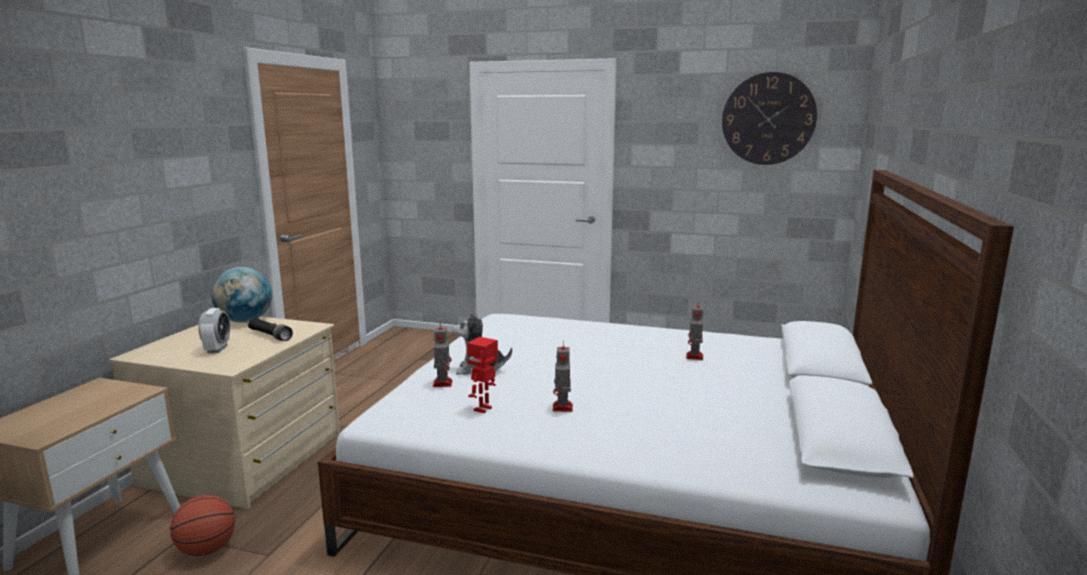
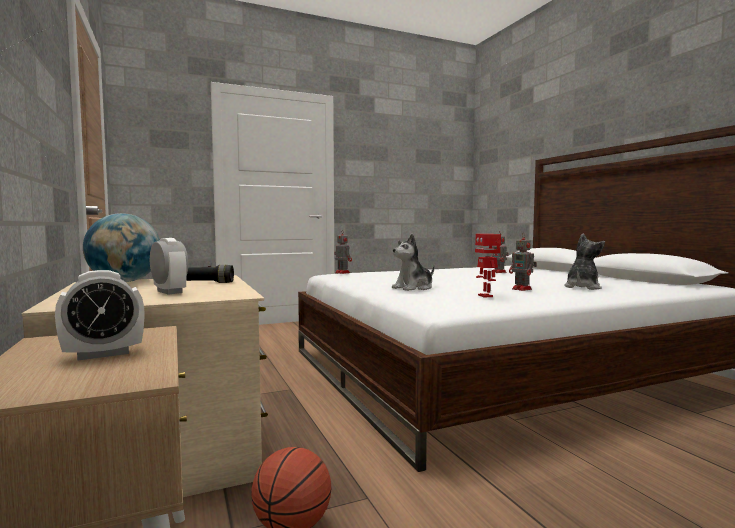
camera: 40 degrees left, 10 degrees down
(80, 408) = (103, 354): none -> alarm clock
(442, 383) = (415, 293): toy robot -> toy robot (342, 272)
(653, 426) = (582, 287): none -> plush toy
(768, 119) = (427, 146): wall clock -> none

